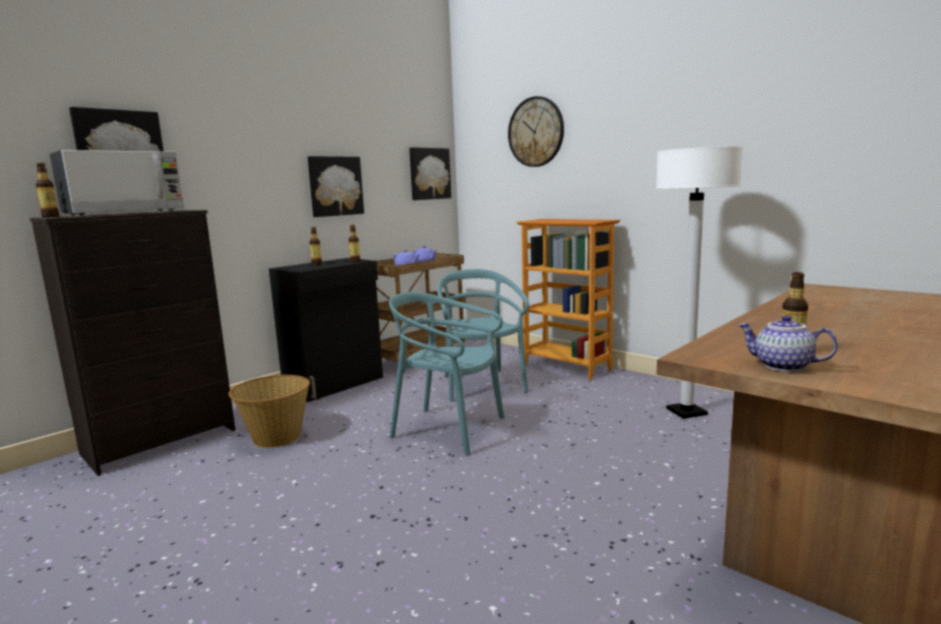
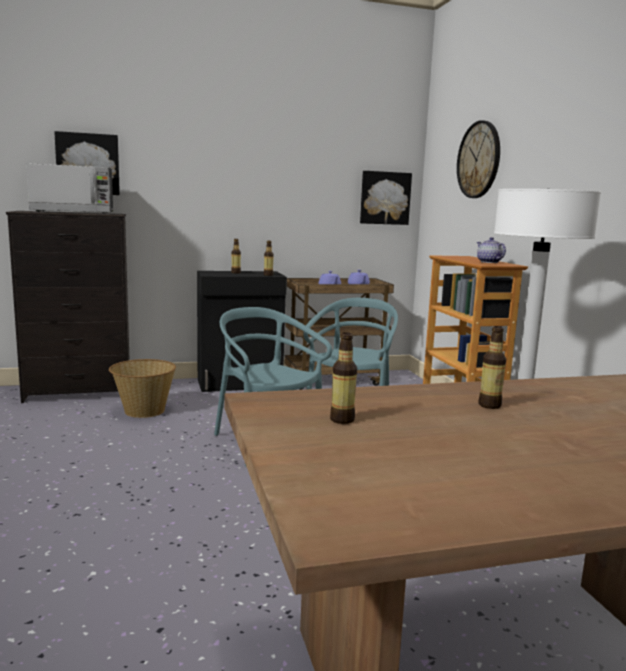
camera: 30 degrees right, 0 degrees up
(50, 216) = (23, 211): bottle -> bottle (489, 405)
(335, 186) = (273, 203): picture -> none
(782, 366) = (289, 425): teapot -> teapot (488, 262)

